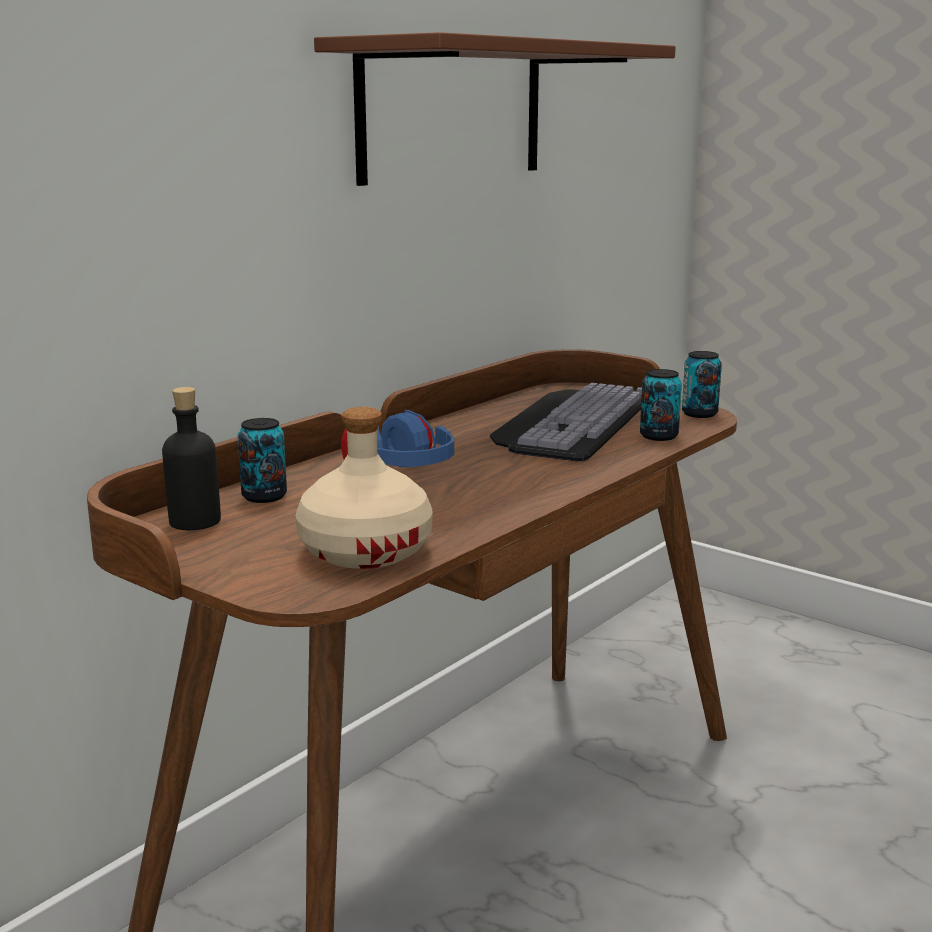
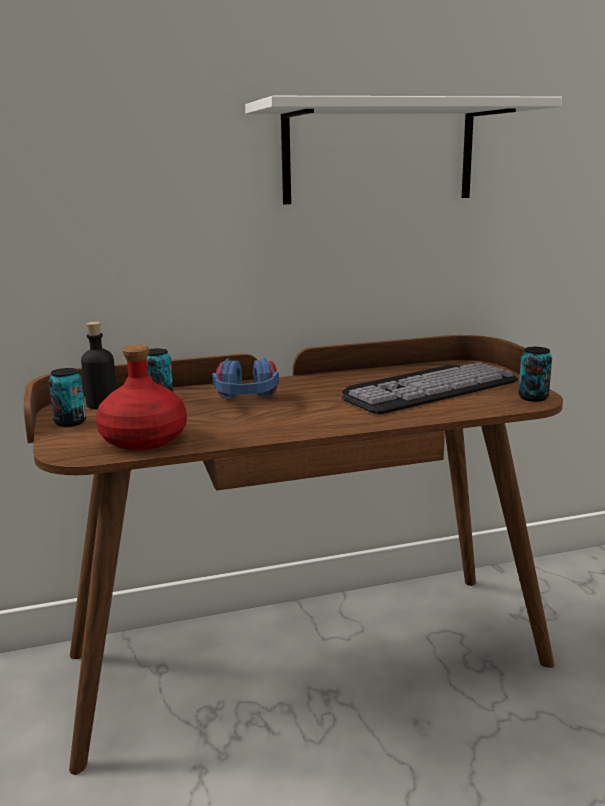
camera: 35 degrees right, 0 degrees up
(364, 550) = (144, 439): beige bottle -> red bottle
(452, 111) = (379, 153): brown shelf -> white shelf
(659, 436) = (467, 407): can -> can (70, 422)

